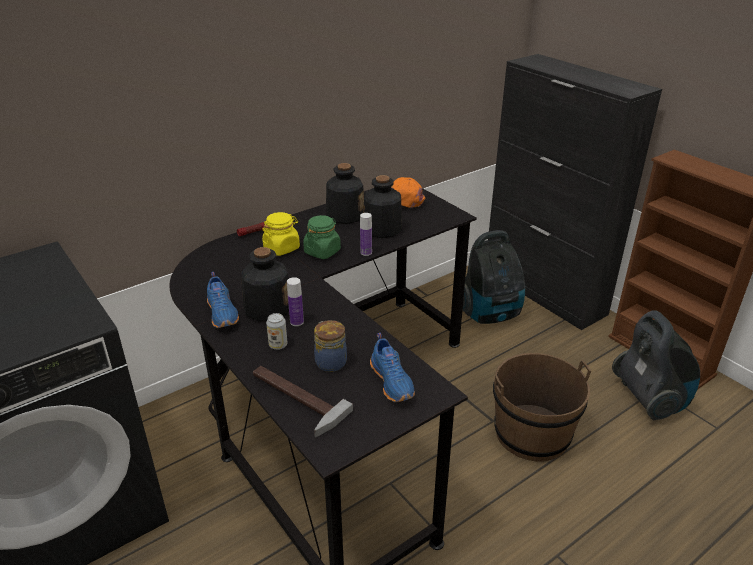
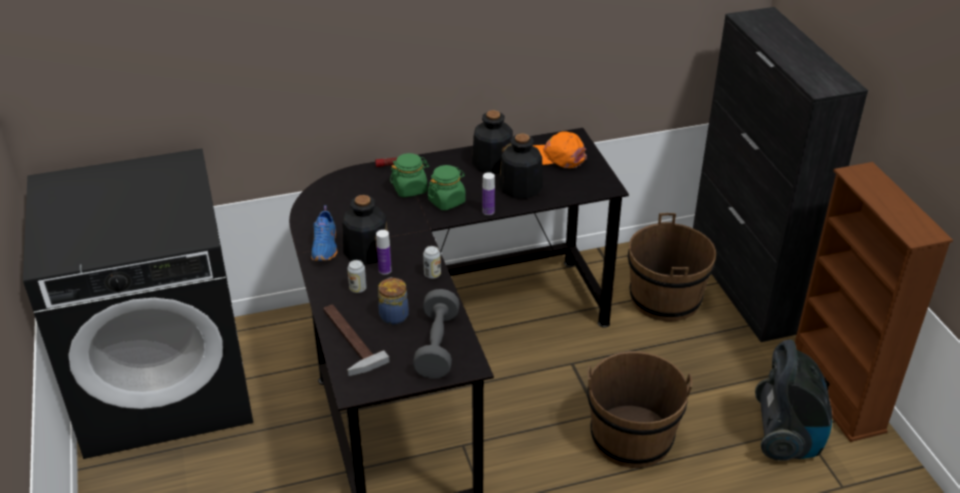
camera: 20 degrees right, 5 degrees up
(282, 248) = (410, 189): yellow jar -> green jar
(346, 315) = (432, 274): none -> can
(393, 381) = (437, 346): blue shoe -> grey dumbbell
(490, 314) = (665, 298): vacuum cleaner -> brown bucket

